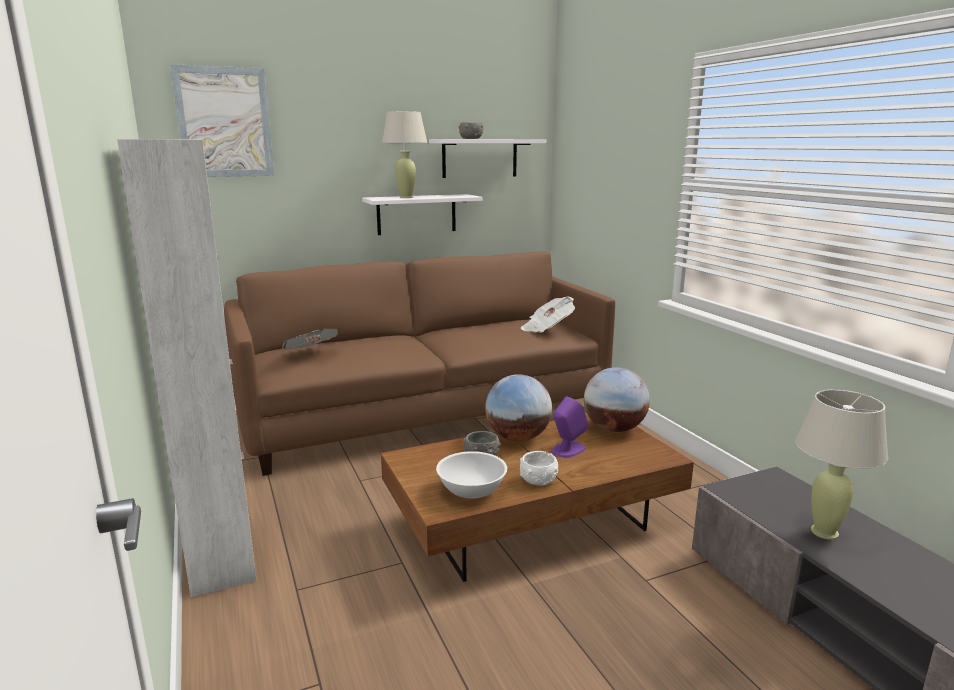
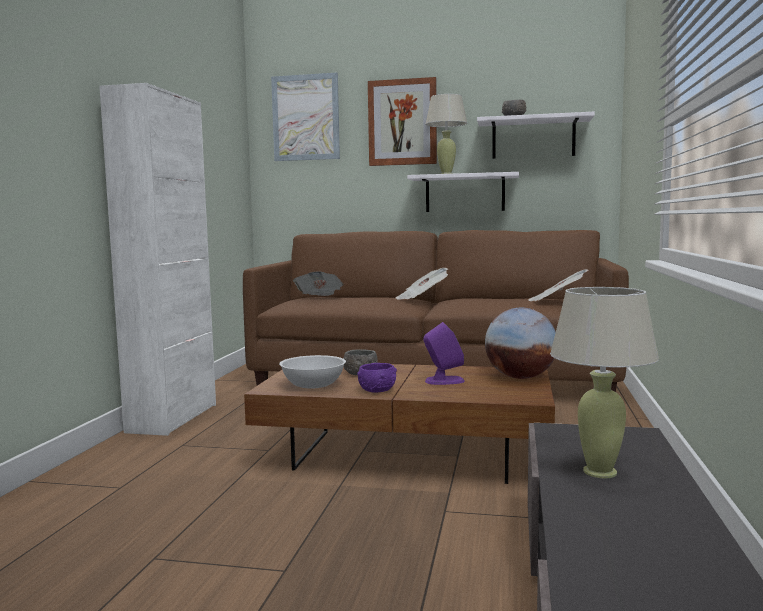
camera: 35 degrees right, 10 degrees down
(347, 135) = (402, 122): none -> picture
(415, 337) = (422, 298): none -> newspaper
(518, 437) = (416, 369): globe -> none
(538, 480) = (377, 390): white bowl -> purple bowl

